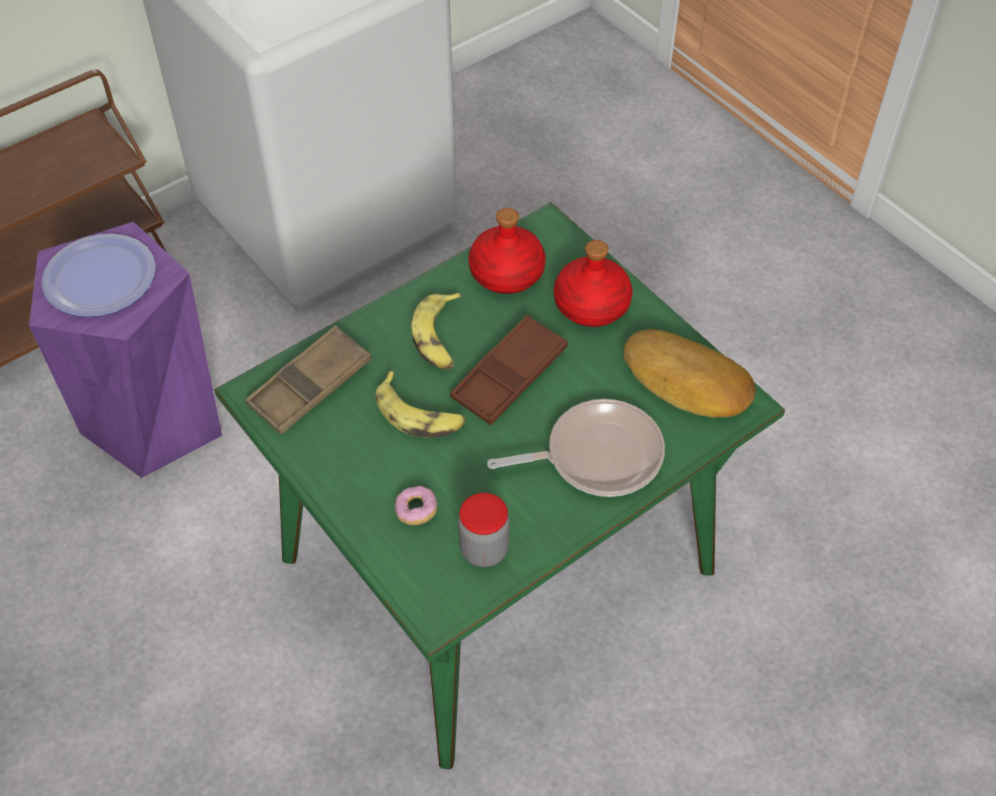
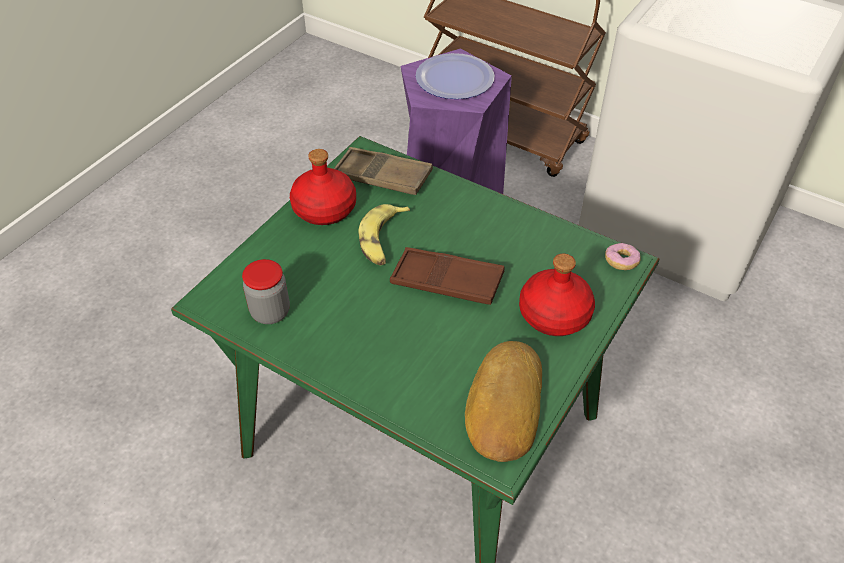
camera: 70 degrees right, 5 degrees down
(416, 511) = (293, 264): donut -> donut (621, 262)
(439, 338) = (463, 230): banana -> none
(507, 273) = (556, 251): red bottle -> red bottle (325, 209)
(596, 455) = (389, 360): frying pan -> none

